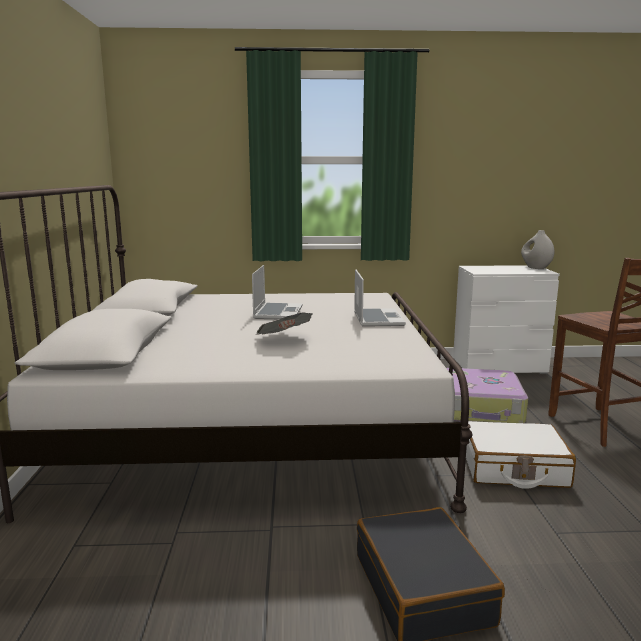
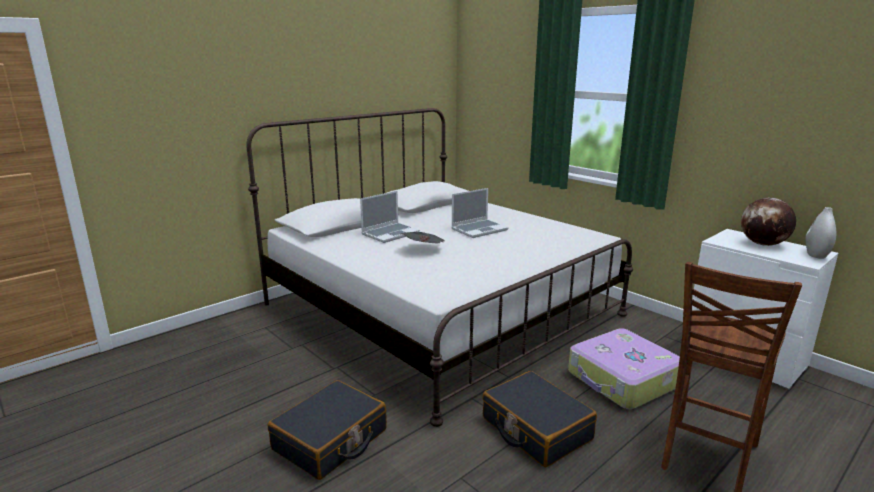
camera: 50 degrees right, 5 degrees up
(377, 319) = (527, 256): laptop -> laptop (390, 233)
(501, 268) = (763, 244): none -> globe
(513, 468) = (535, 429): white suitcase -> black suitcase

